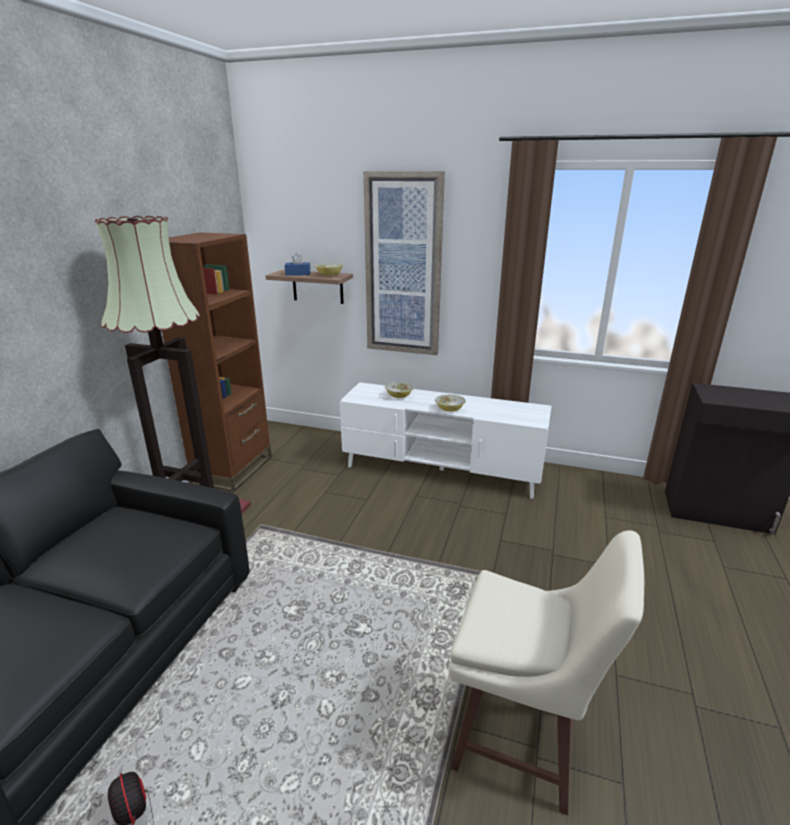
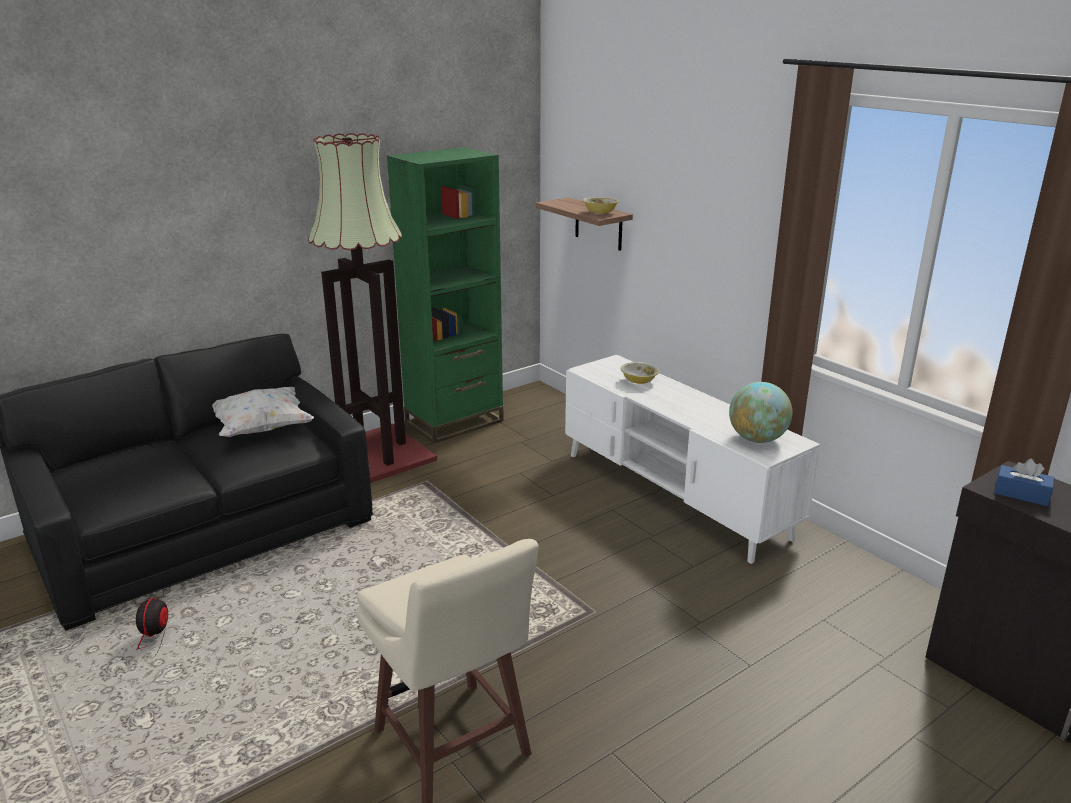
camera: 35 degrees right, 0 degrees up
(118, 532) = (261, 429): none -> white pillow
(233, 470) = (454, 422): brown bookcase -> green bookcase
(298, 274) = (570, 206): blue tissue box -> blue tissue box (1021, 494)
(403, 266) = (683, 214): picture -> none
(449, 409) = (676, 411): bowl -> none
(518, 413) = (757, 439): none -> globe

